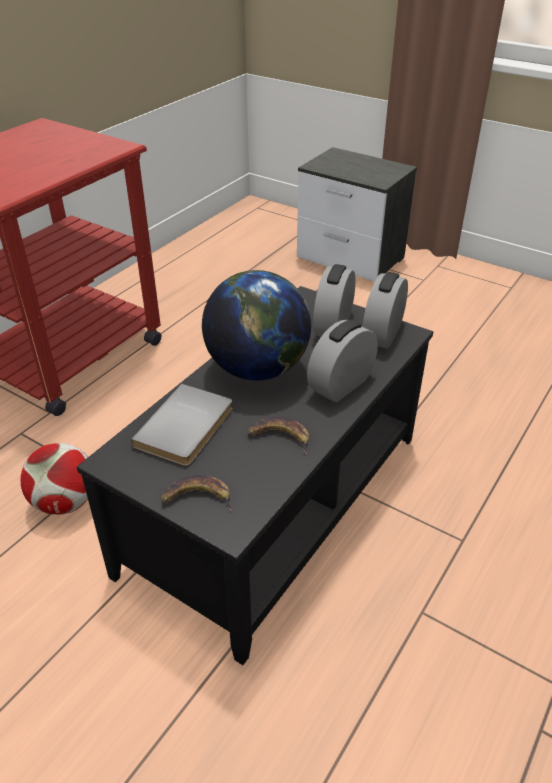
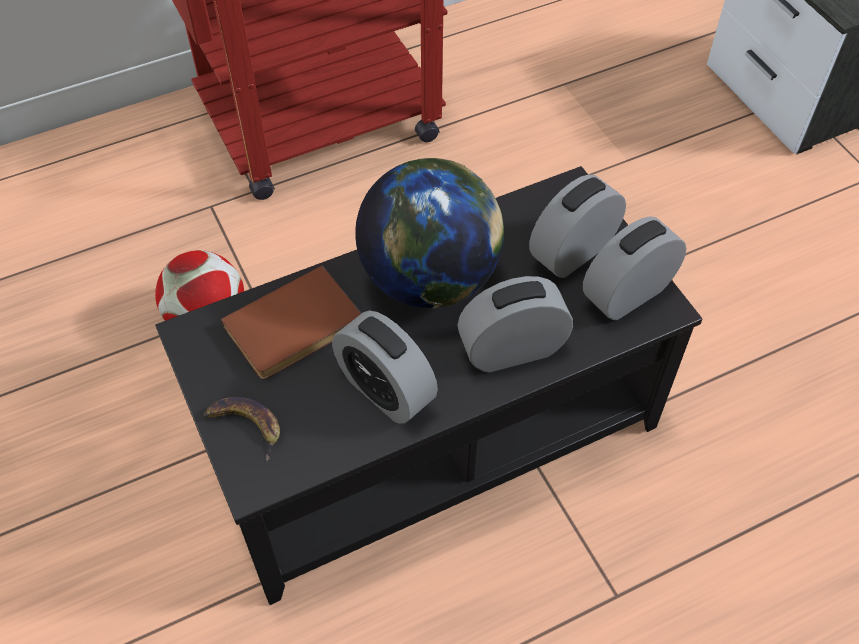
camera: 30 degrees right, 15 degrees up
(188, 428) = (296, 328): grey book -> brown book
(279, 437) = (385, 390): banana -> alarm clock

